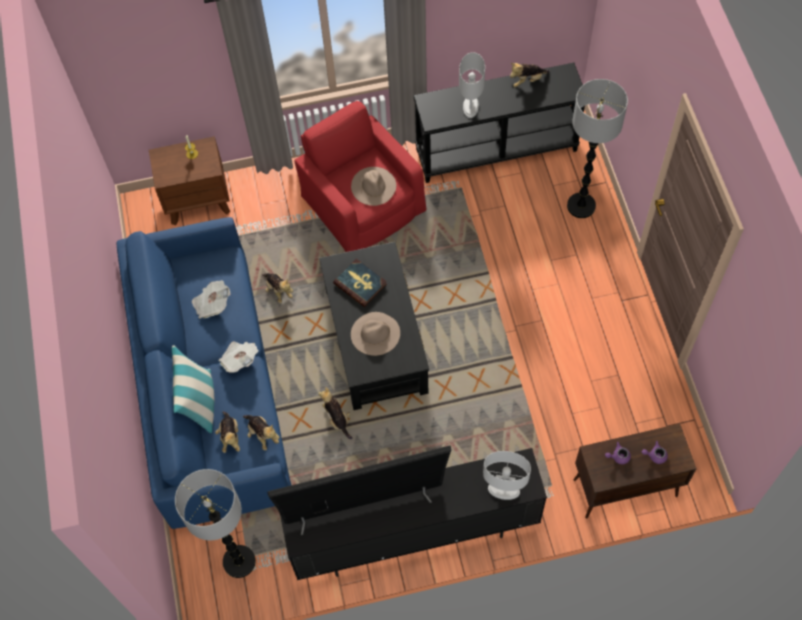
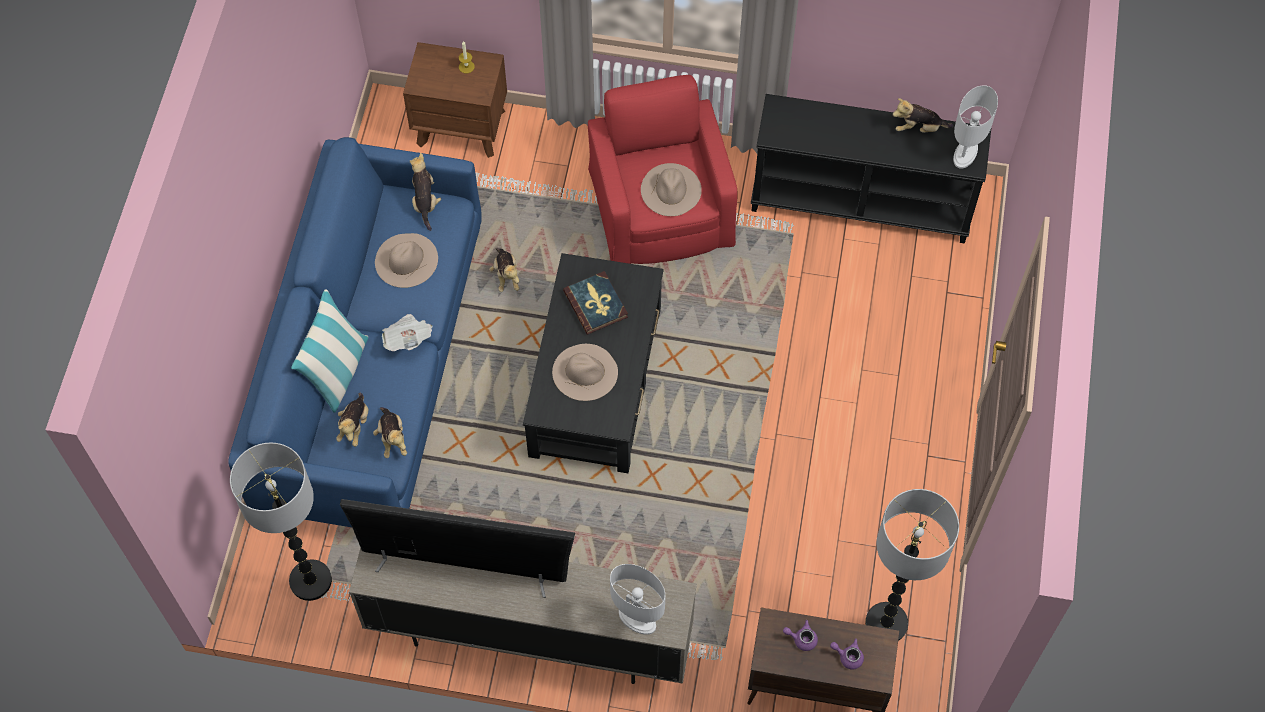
camera: 20 degrees right, 0 degrees up
(212, 304) = (406, 260): newspaper -> beige hat
(337, 418) = (504, 459): plush toy -> plush toy (425, 201)
(413, 535) = (528, 636): black tv stand -> beige tv stand
(471, 107) = (830, 135): white table lamp -> white table lamp (965, 154)
(581, 206) = (935, 316): floor lamp -> floor lamp (886, 623)

